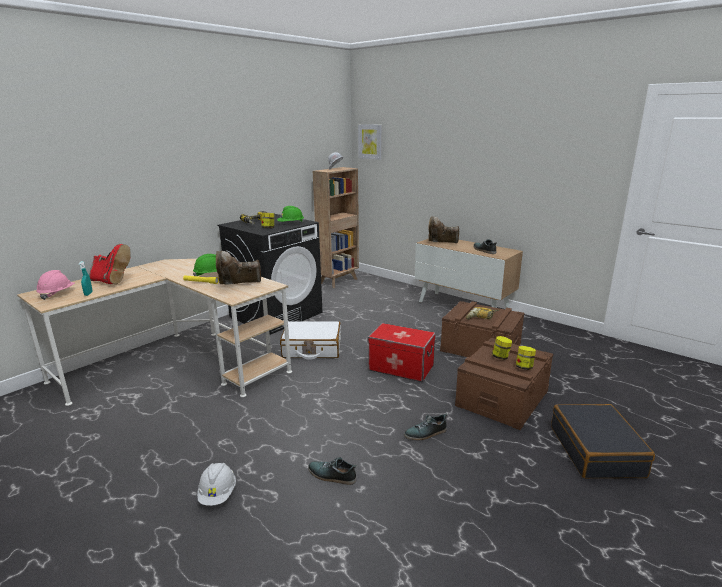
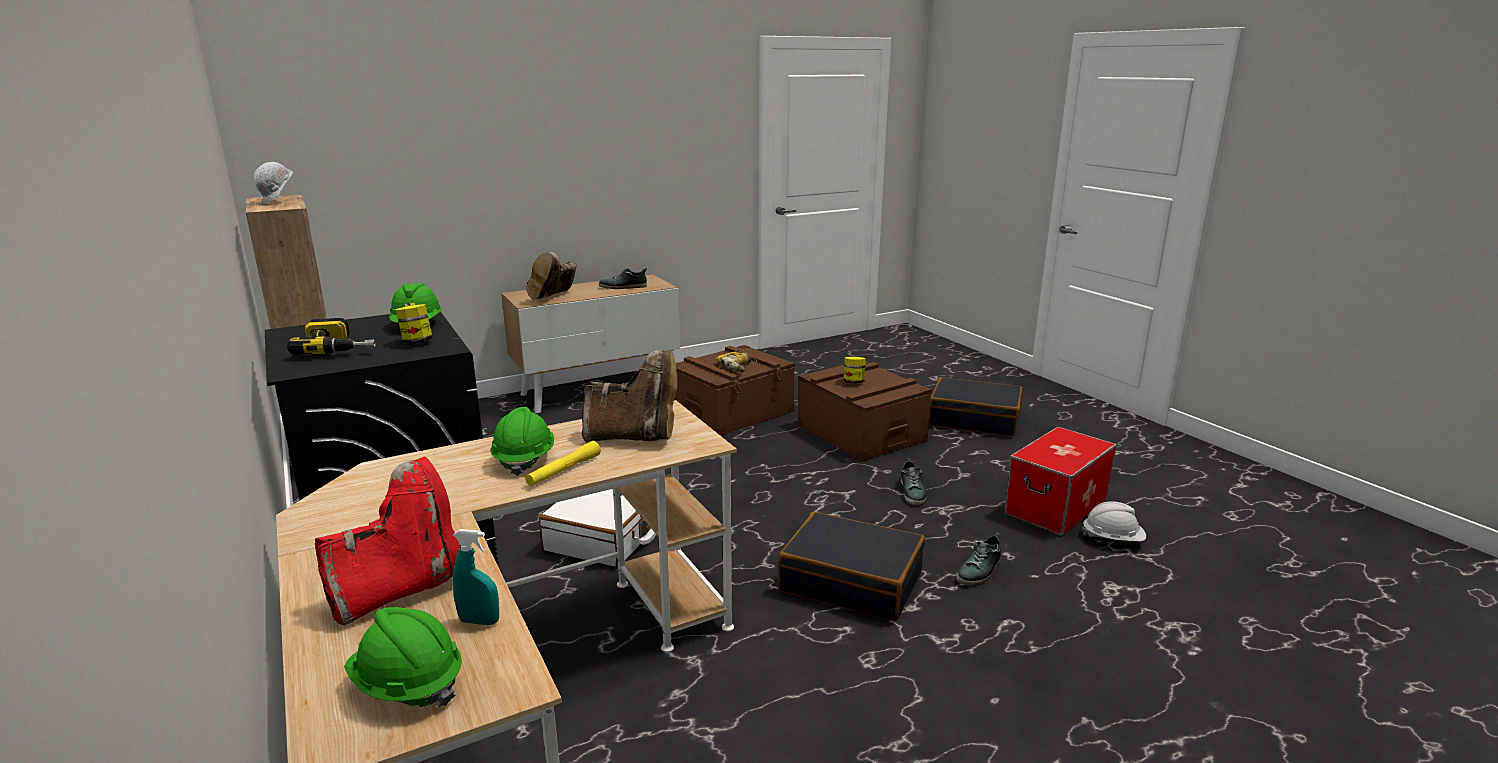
camera: 70 degrees left, 0 degrees up
(57, 294) = (408, 685): pink hard hat -> green hard hat
(218, 494) = (1001, 674): white hard hat -> white hard hat (1112, 539)
(238, 286) = (635, 437): brown boot -> brown boot turned 90 degrees counterclockwise
(297, 425) = (851, 581): none -> black suitcase
(370, 141) = (290, 133): picture -> none
(401, 367) = (742, 472): storage box -> storage box (1055, 506)
(524, 367) = (885, 378): jar -> none

